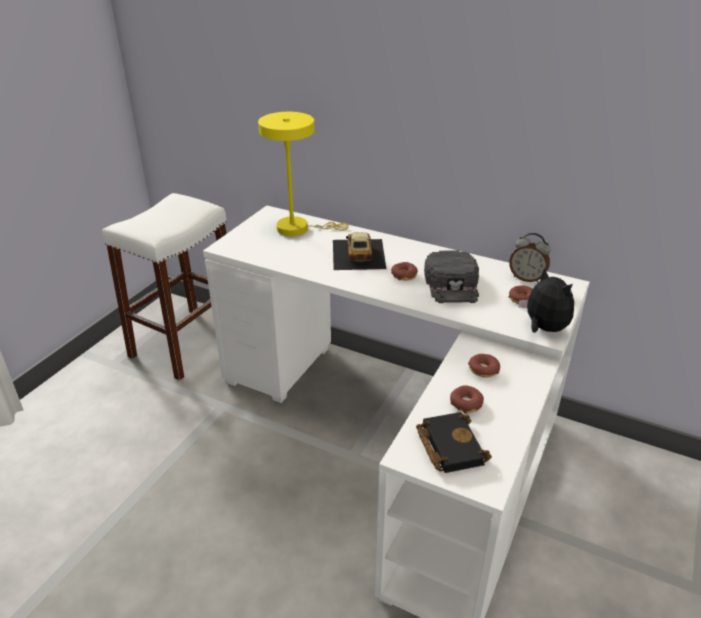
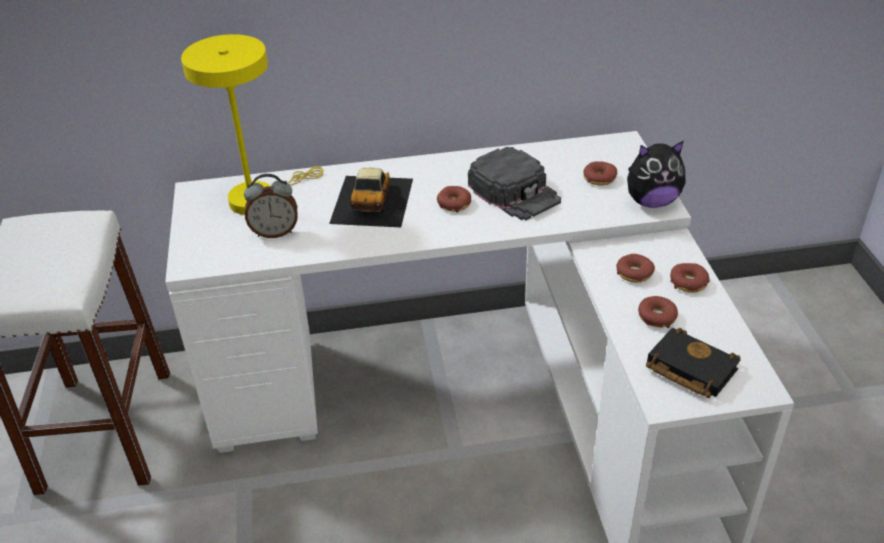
camera: 35 degrees left, 5 degrees up
(358, 254) = (373, 200): toy car -> toy car turned 135 degrees counterclockwise
(517, 394) = (688, 282): none -> donut
(526, 278) = (578, 152): alarm clock -> alarm clock (275, 232)
(543, 328) = (651, 201): plush toy -> plush toy turned 150 degrees clockwise

